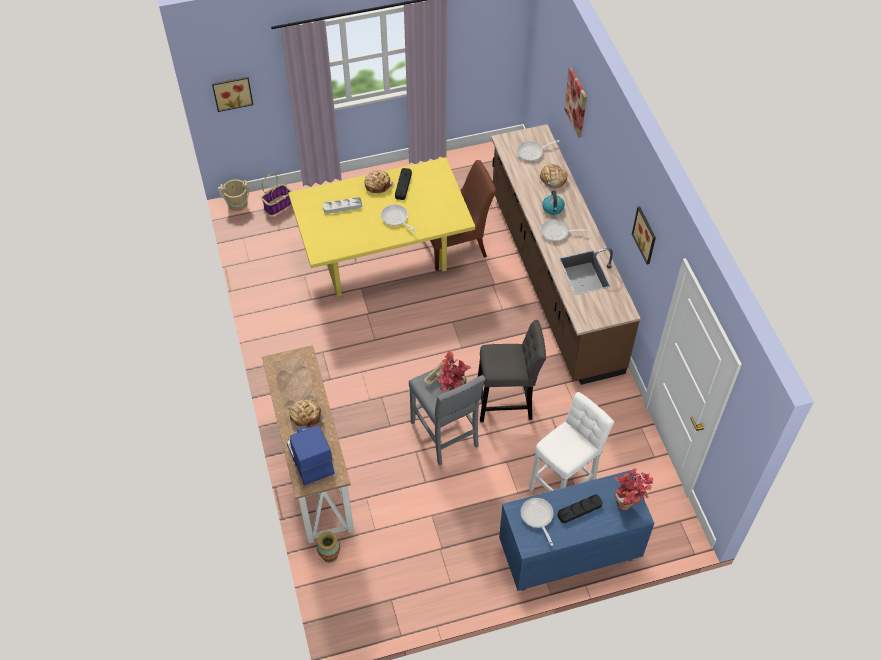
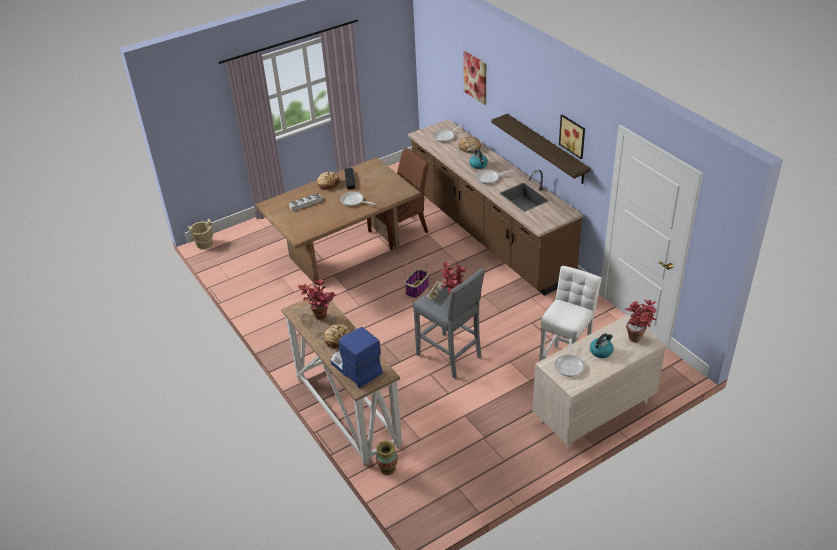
camera: 15 degrees left, 15 degrees down
(232, 92) = (190, 133): picture -> none
(278, 205) = (240, 237): basket -> basket (417, 289)
(298, 382) = (321, 319): none -> potted plant
(383, 260) = (344, 253): yellow dining table -> brown dining table
(507, 404) = (491, 322): grey stool -> none
(537, 517) = (569, 365): frying pan -> frying pan turned 135 degrees counterclockwise
(568, 554) = (593, 412): blue dresser -> beige dresser
(579, 510) = (601, 351): black tray -> kettle
(623, 227) = (546, 149): none -> shelf

